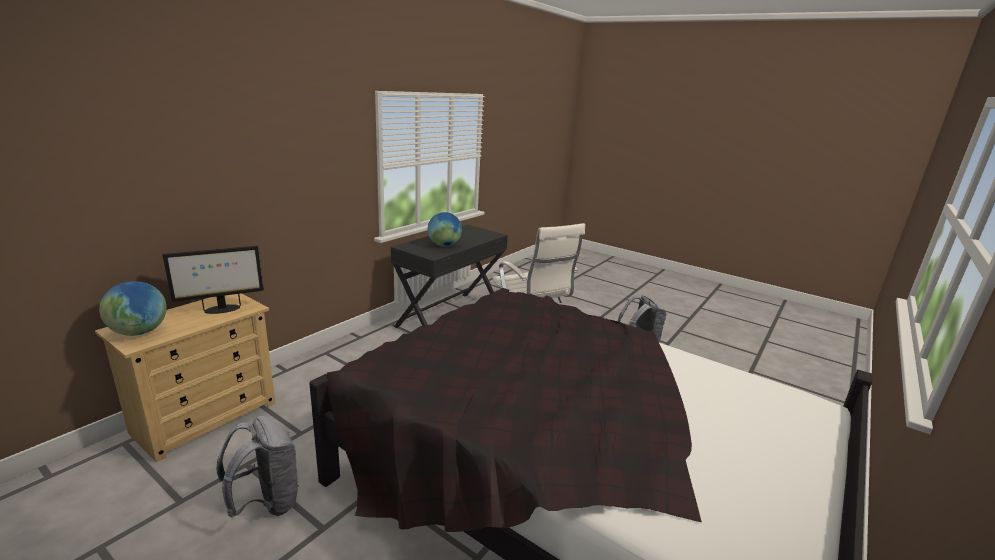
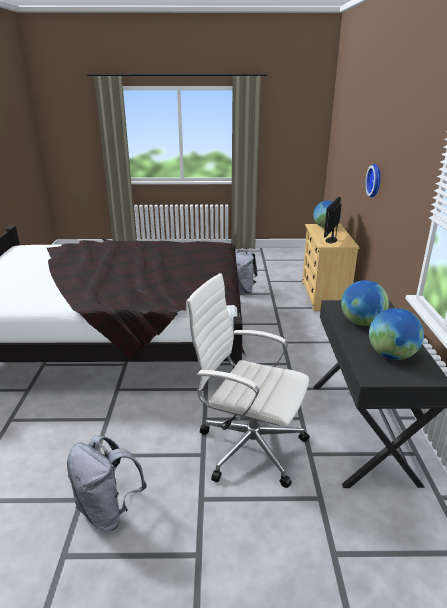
camera: 145 degrees right, 5 degrees up
(229, 190) = (376, 180): none -> wall clock
(467, 235) = (391, 355): none -> globe

